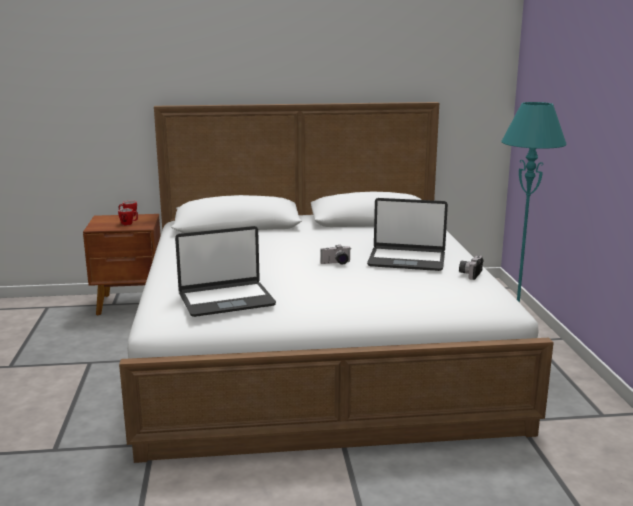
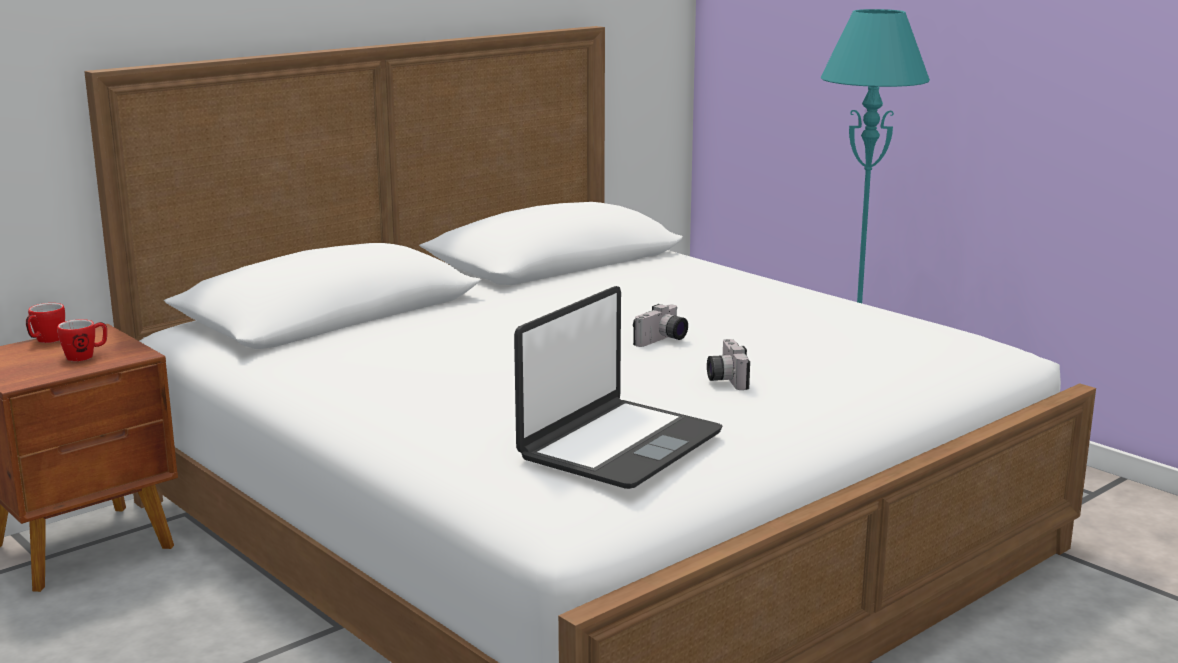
camera: 35 degrees left, 0 degrees up
(406, 260) = (754, 312): laptop -> none
(470, 273) = (876, 313): camera -> camera (724, 379)

